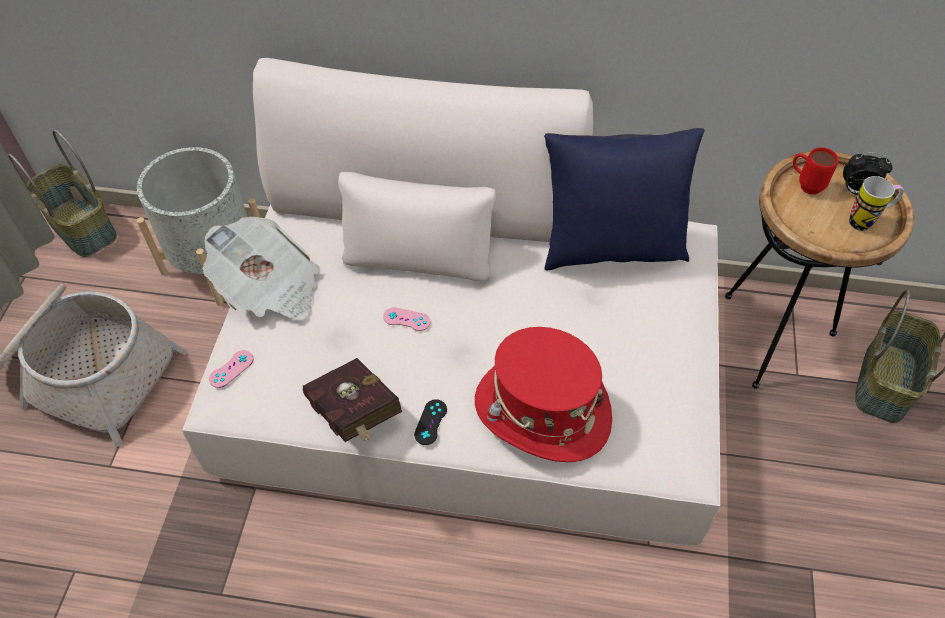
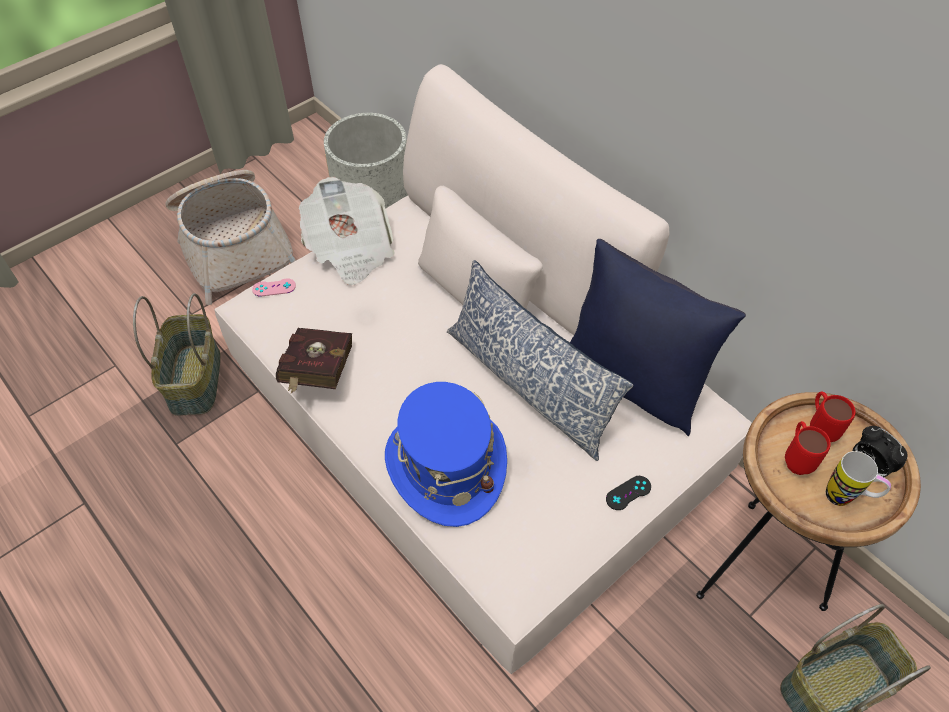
camera: 40 degrees right, 0 degrees up
(83, 227) = (317, 145): basket -> basket (196, 380)
(406, 319) = (418, 331): pink game controller -> none
(430, 422) = (361, 415): black game controller -> black game controller (628, 493)
(538, 302) = (528, 384): none -> pillow
(541, 411) = (445, 466): red hat -> blue hat
(813, 216) = (796, 458): none -> red mug

